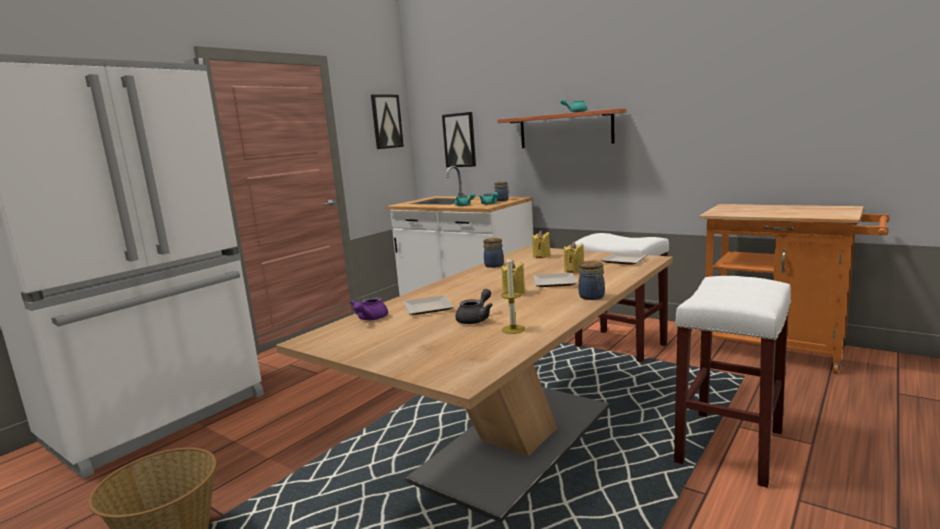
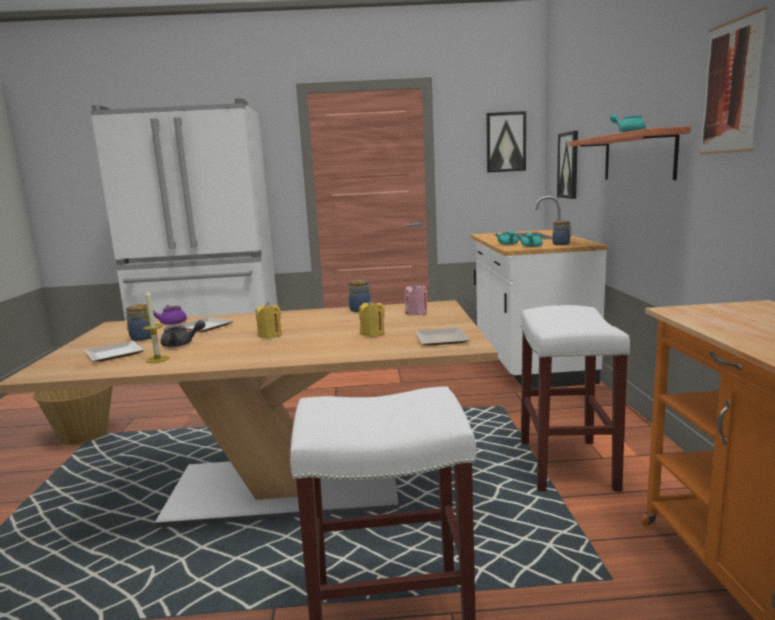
camera: 50 degrees right, 0 degrees up
(541, 256) = (416, 313): yellow candle -> pink candle
(553, 283) = (316, 338): plate -> plate (112, 354)
(592, 297) = (276, 359): jar -> jar (142, 338)
(664, 85) = (731, 87): none -> picture

